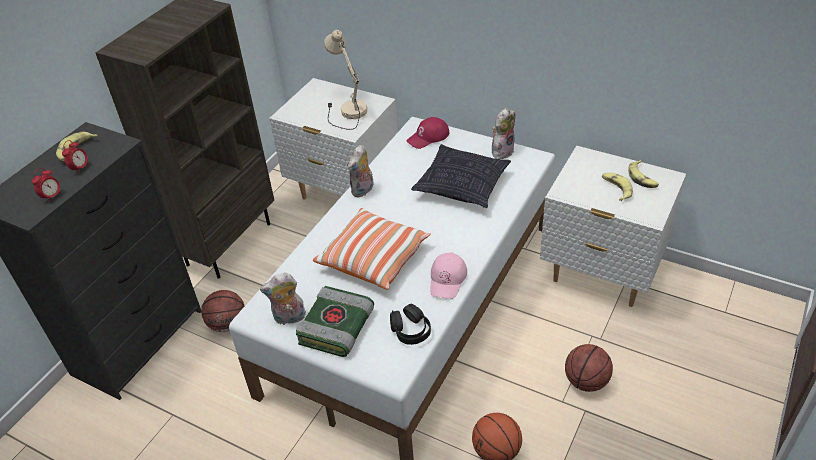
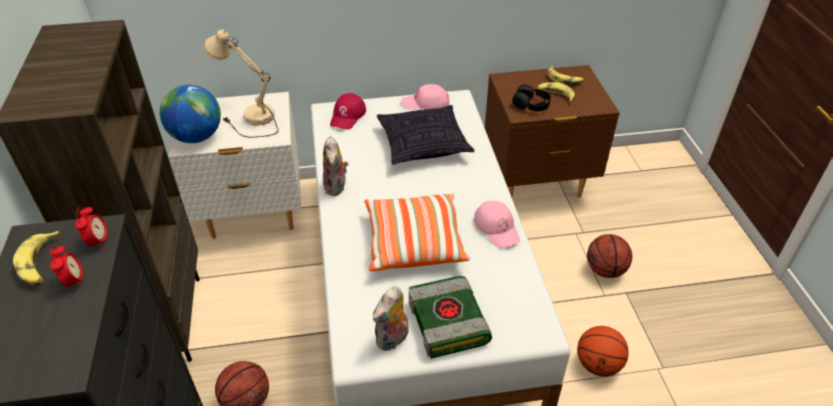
camera: 40 degrees left, 0 degrees up
(52, 196) = (72, 332): alarm clock -> alarm clock (98, 241)
(299, 110) = (196, 137): none -> globe
(410, 330) = (515, 287): black headphones -> black headphones (531, 105)
(502, 151) = (425, 103): plush toy -> pink cap
(601, 275) = (537, 183): white nightstand -> brown nightstand

